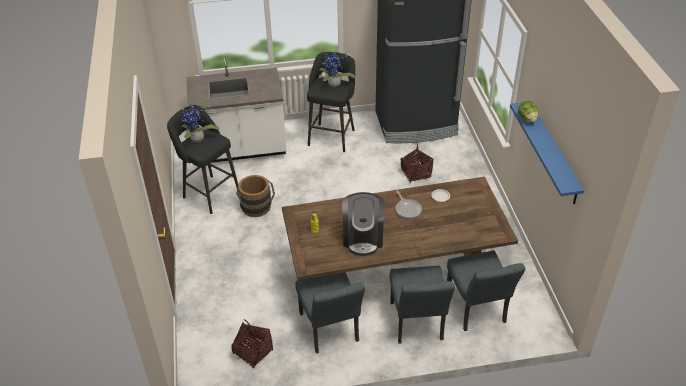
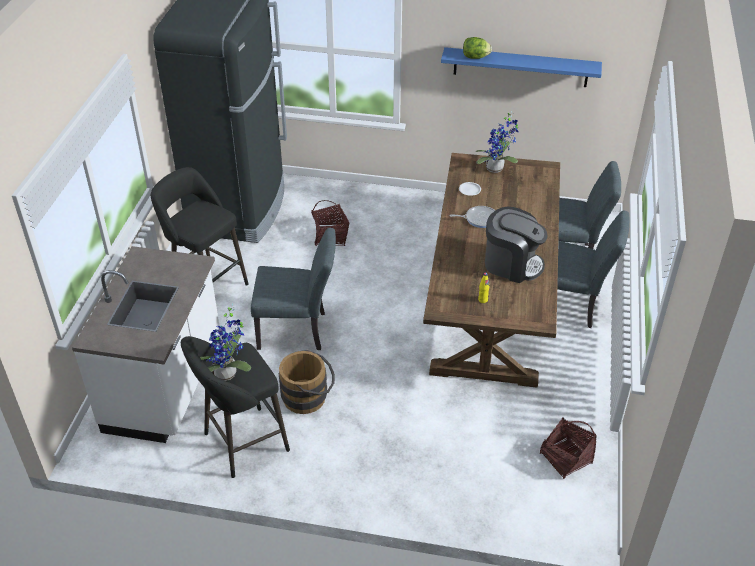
camera: 70 degrees left, 0 degrees up
(330, 331) = (556, 378): grey chair -> grey chair (298, 331)
(334, 85) = (200, 213): potted plant -> potted plant (496, 169)

